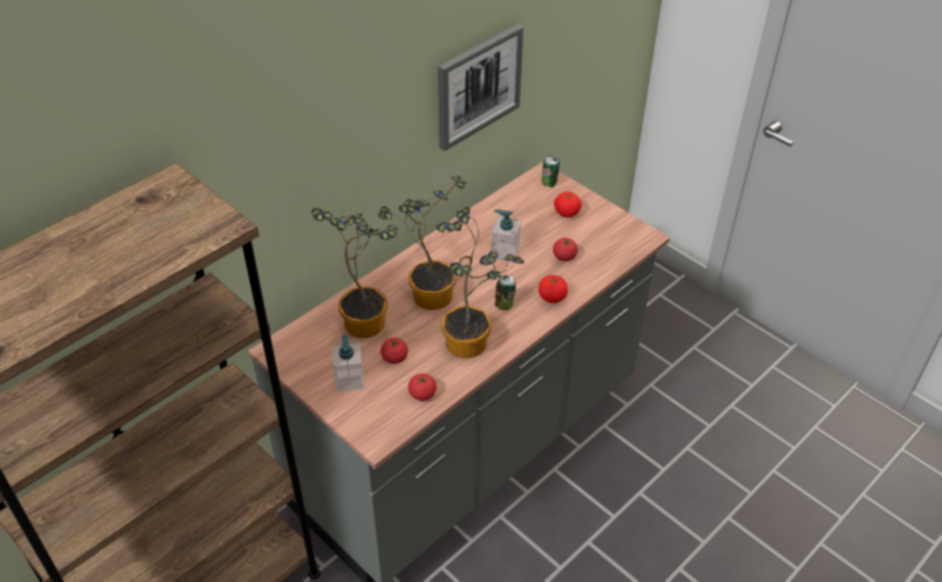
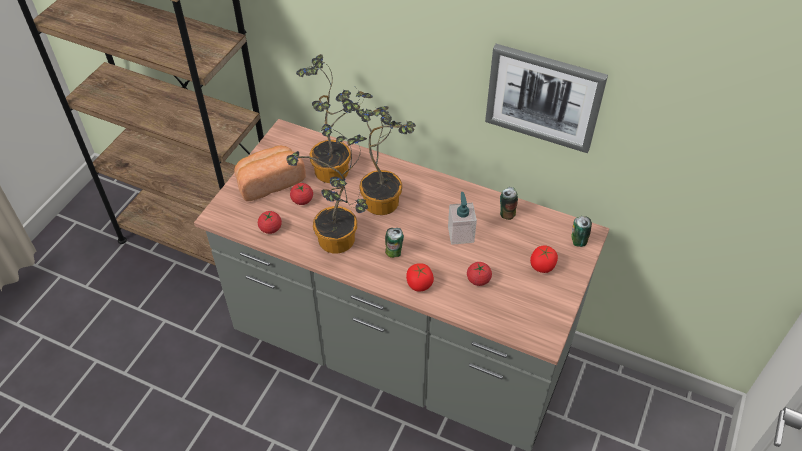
camera: 70 degrees right, 5 degrees up
(349, 380) = (269, 181): soap dispenser -> bread
(494, 215) = (507, 213): none -> can

